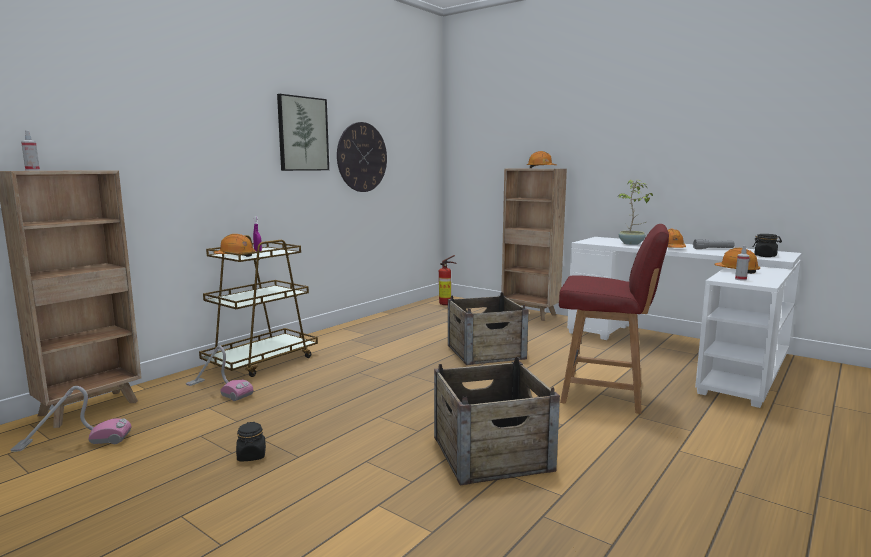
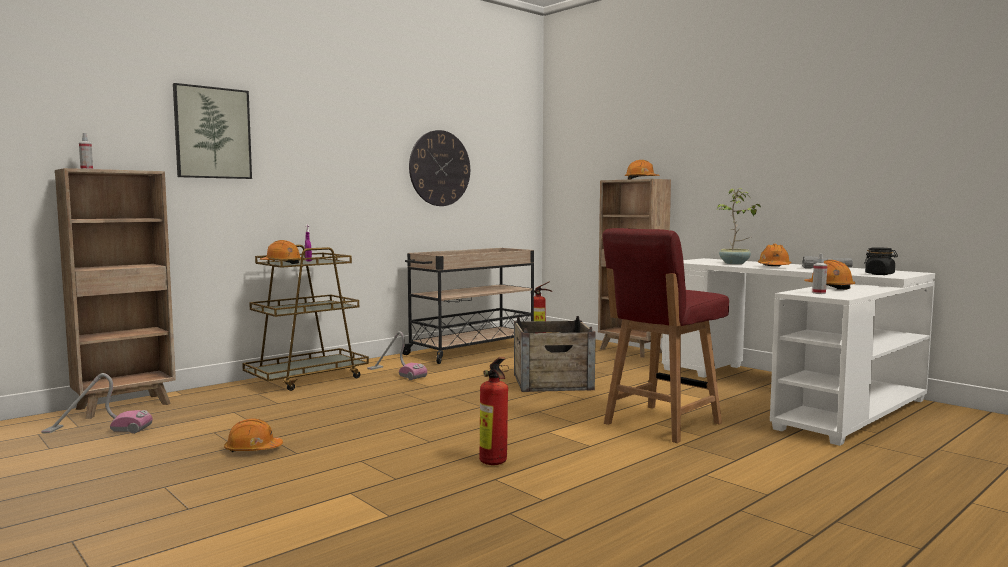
camera: 10 degrees right, 5 degrees down
(218, 390) = (251, 399): vacuum cleaner -> vacuum cleaner (396, 373)
(251, 456) = (253, 449): black jar -> orange hard hat
(302, 134) = (369, 142): picture -> picture (212, 133)
(395, 319) = (471, 350): none -> beige cart
(492, 453) = (494, 463): crate -> fire extinguisher
(605, 394) = (660, 424): red chair -> red chair turned 105 degrees clockwise

